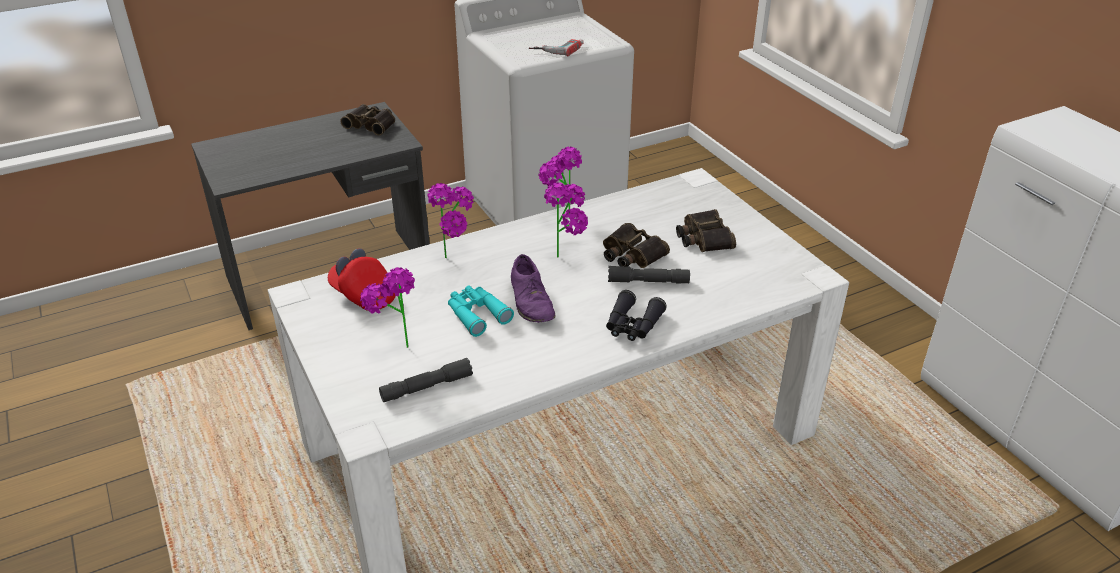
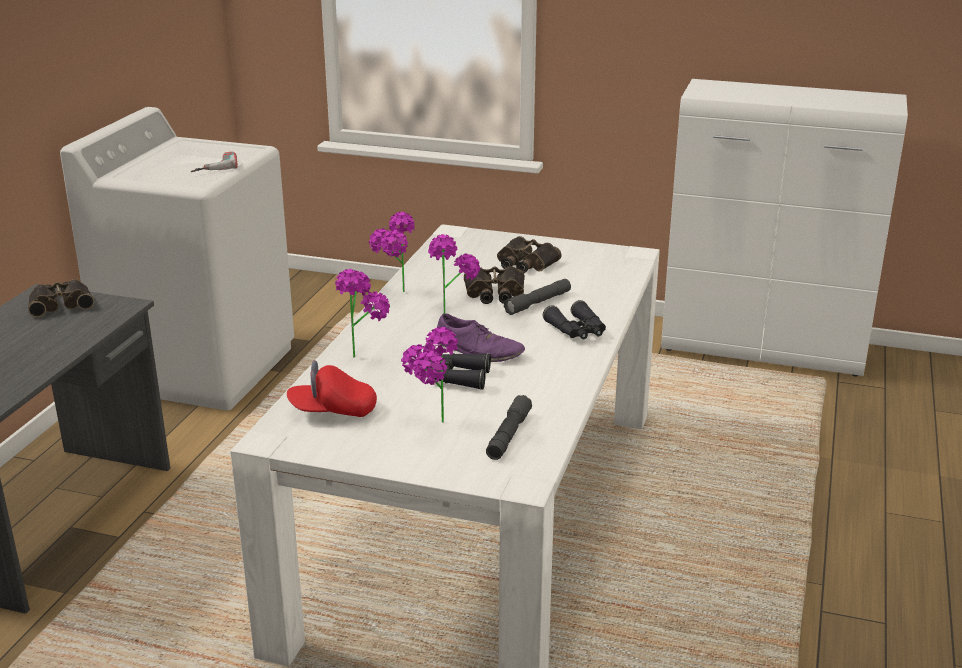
camera: 45 degrees left, 10 degrees down
(476, 314) = (455, 377): turquoise binoculars -> black binoculars

